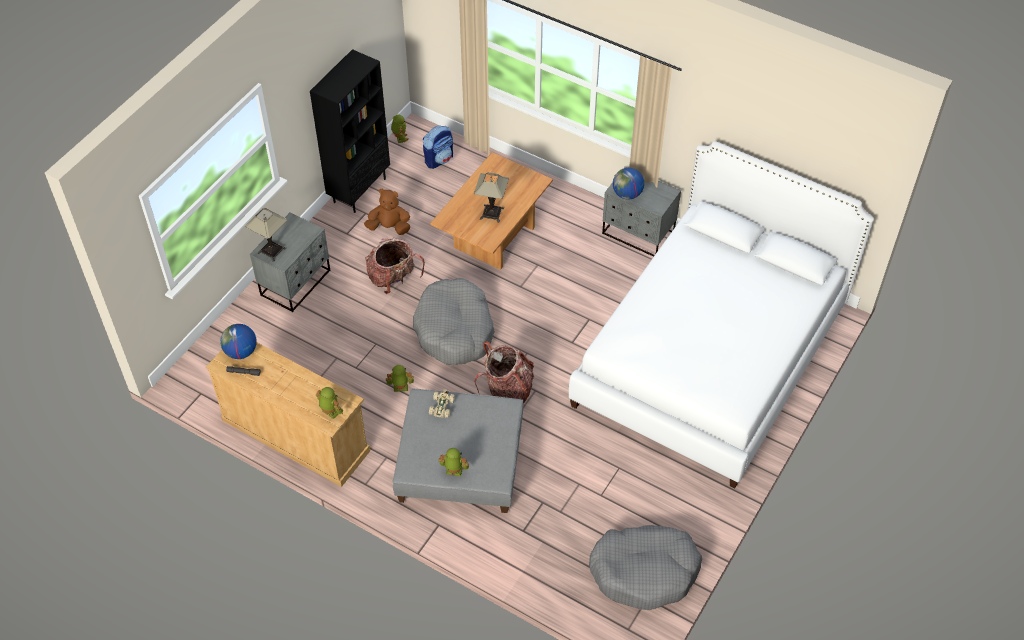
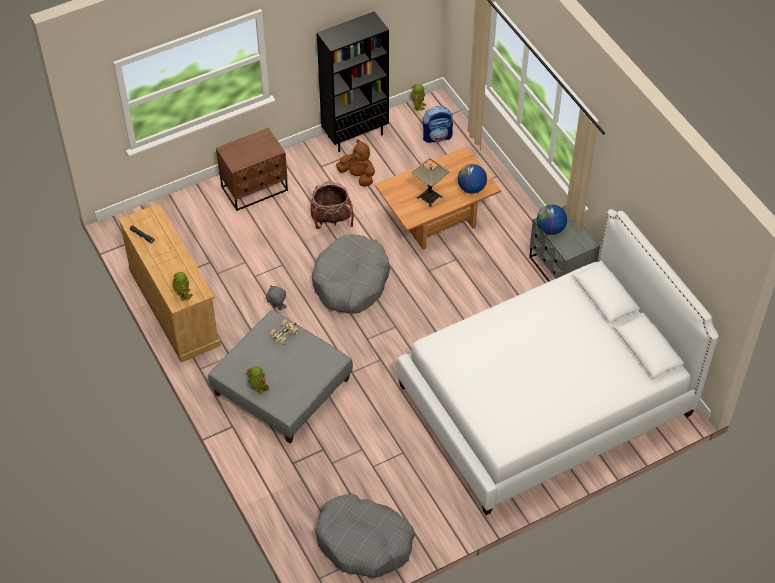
camera: 30 degrees right, 0 degrees up
(241, 352) = (150, 219): globe -> globe (471, 188)
(271, 250) = (234, 152): table lamp -> none
(296, 283) = (255, 189): grey nightstand -> brown nightstand
(400, 388) = (277, 308): toy robot -> grey plush toy
(507, 390) = (358, 349): backpack -> none

